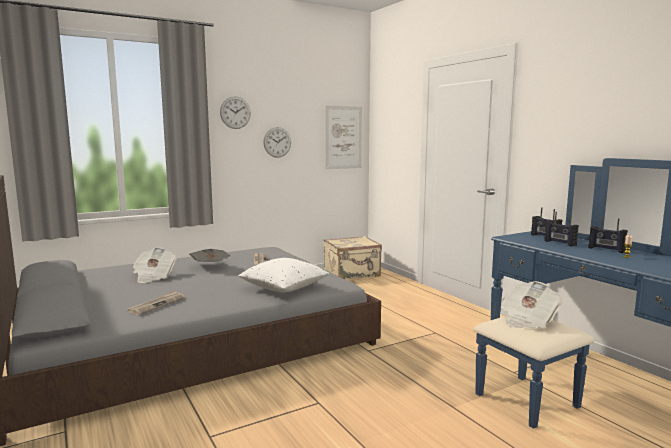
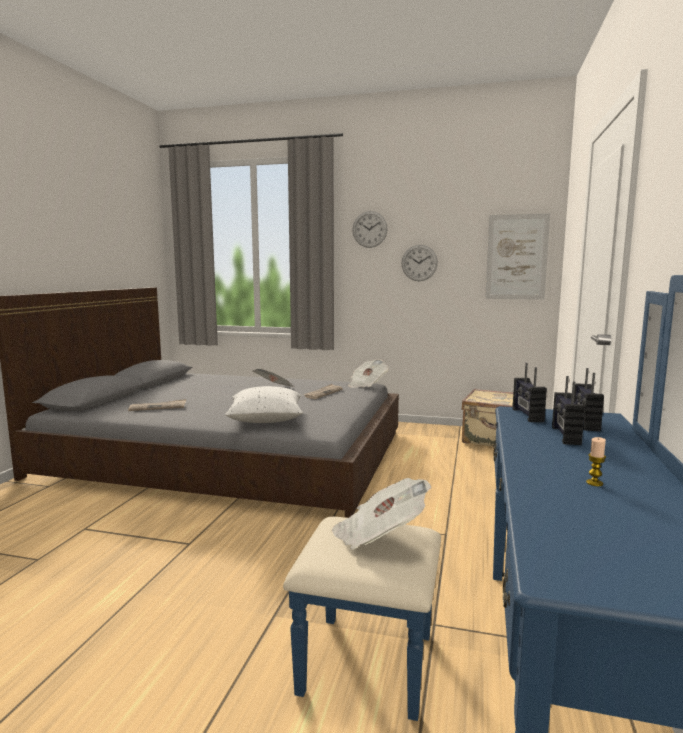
camera: 45 degrees right, 0 degrees up
(154, 276) = (218, 387): newspaper -> newspaper (367, 384)
(606, 249) = (609, 464): radio -> radio (526, 415)

